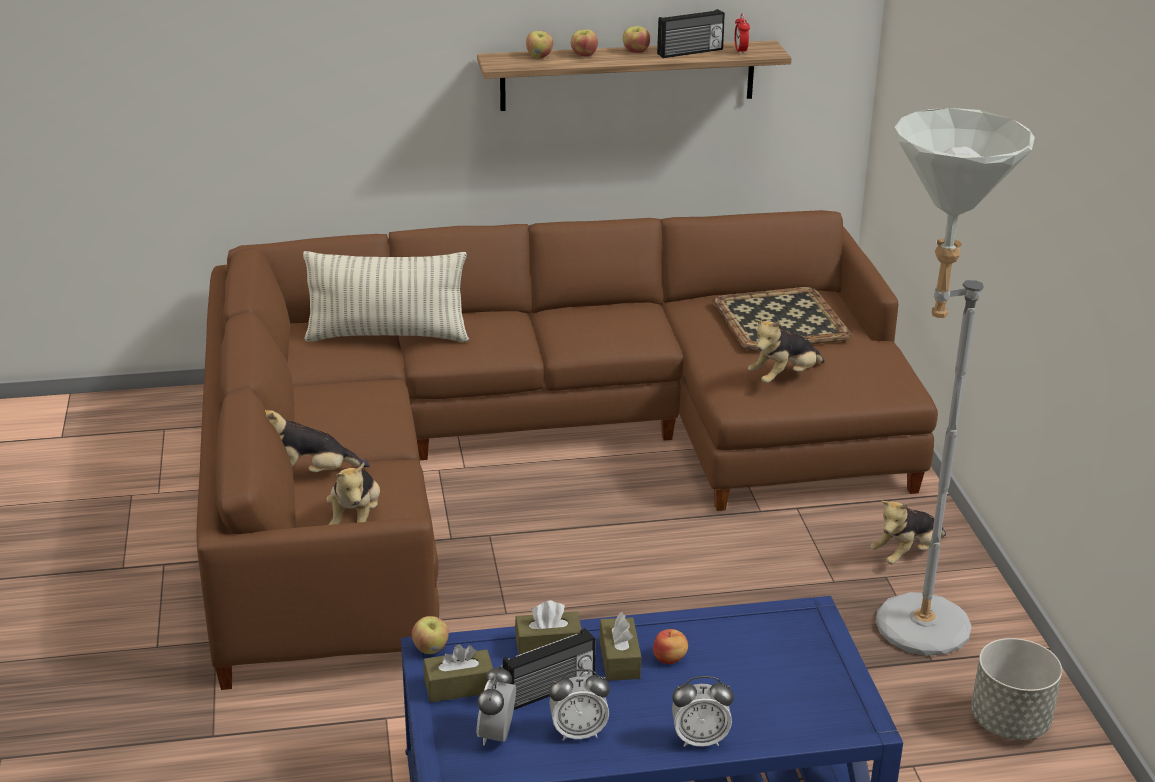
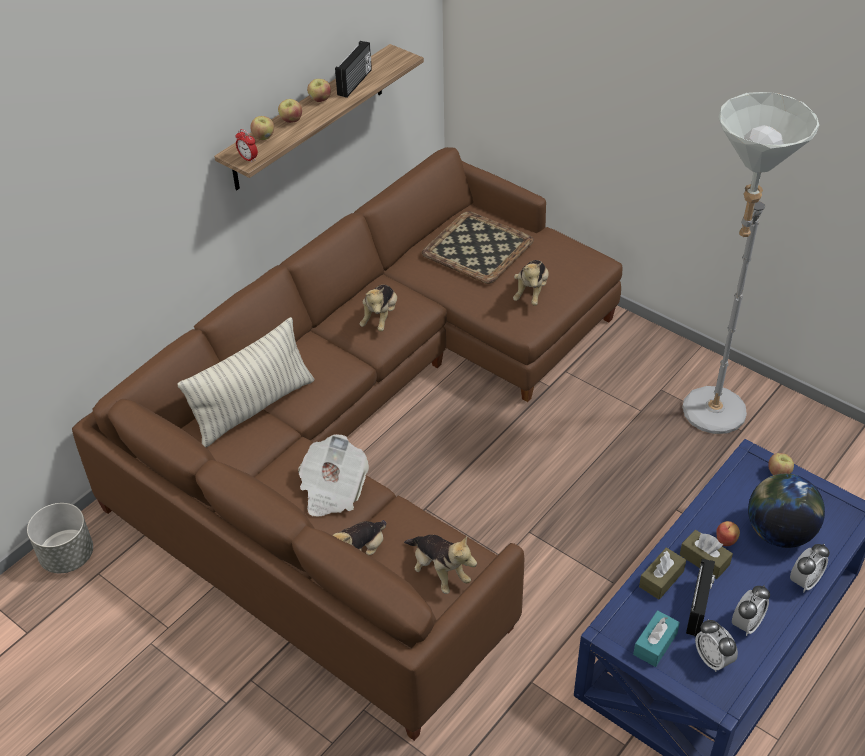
camera: 40 degrees left, 15 degrees up
(359, 419) = (332, 490): none -> newspaper
(431, 649) = (607, 630): apple -> apple (779, 472)
(459, 686) = (655, 644): brown tissue box -> turquoise tissue box
(740, 51) = (384, 66): alarm clock -> alarm clock (248, 158)
(740, 687) = (779, 532): none -> globe
(907, 554) = (654, 367): plush toy -> plush toy (380, 317)
(1009, 722) = (814, 444): grey planter -> grey planter (67, 555)

